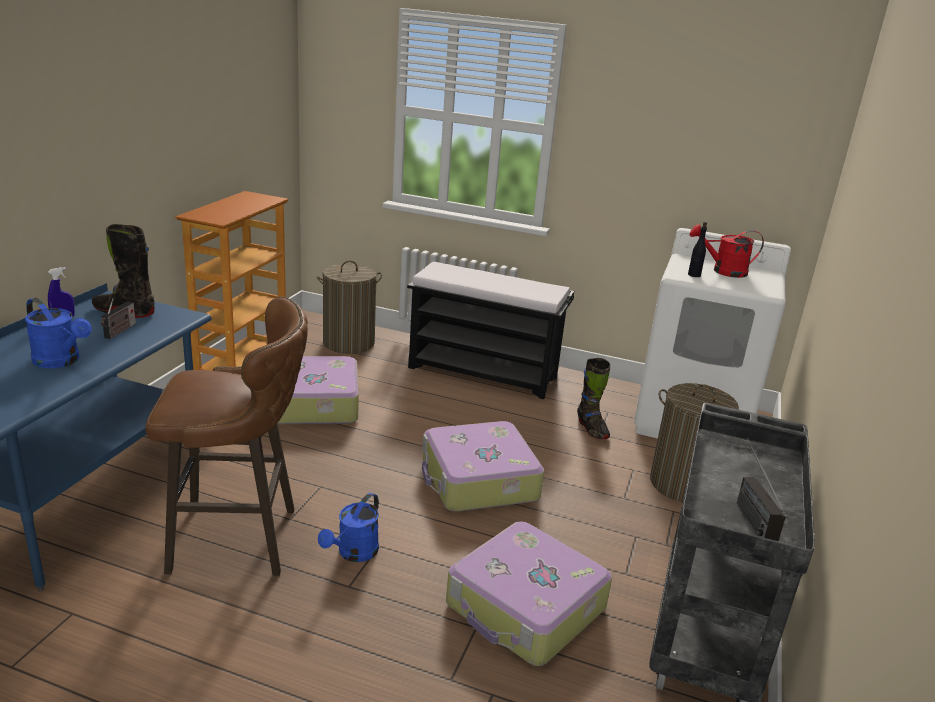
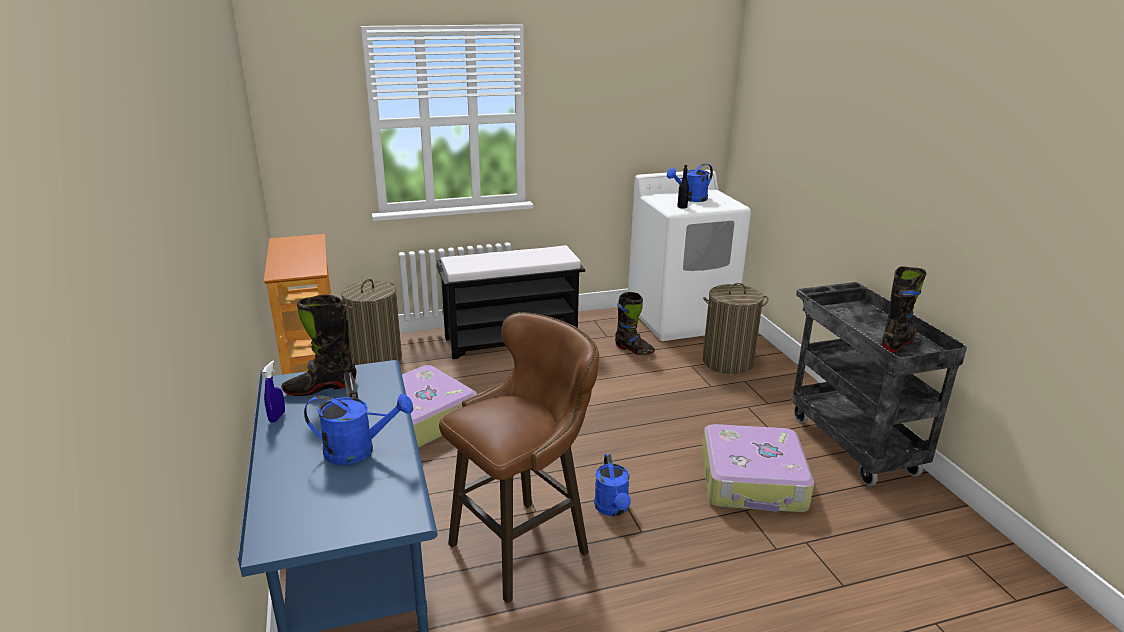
camera: 35 degrees left, 0 degrees up
(478, 480) = (617, 418): suitcase -> none
(723, 271) = (690, 199): red watering can -> blue watering can
(747, 511) = (898, 343): radio -> black boot

